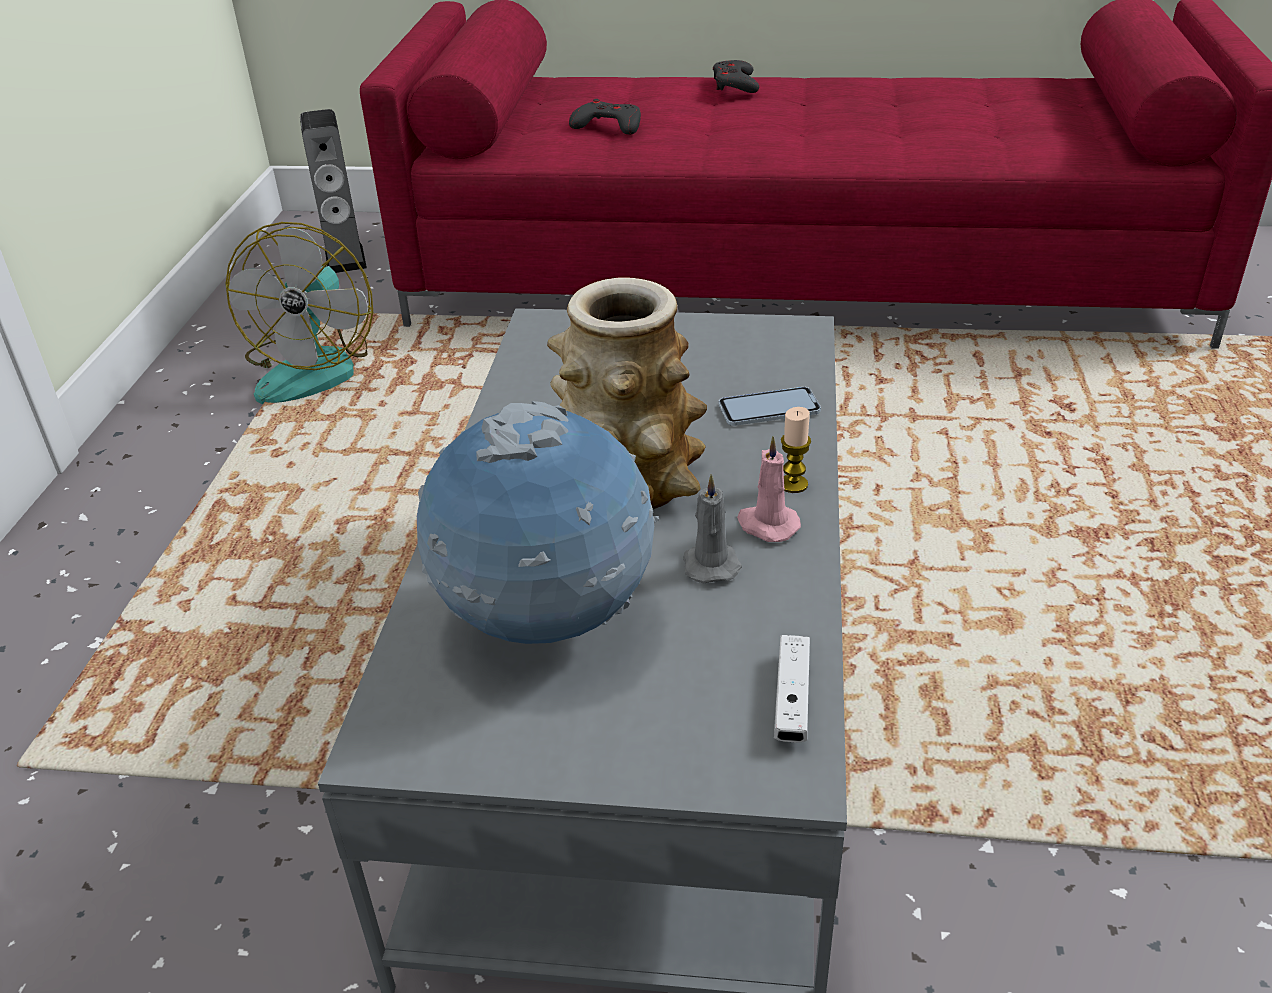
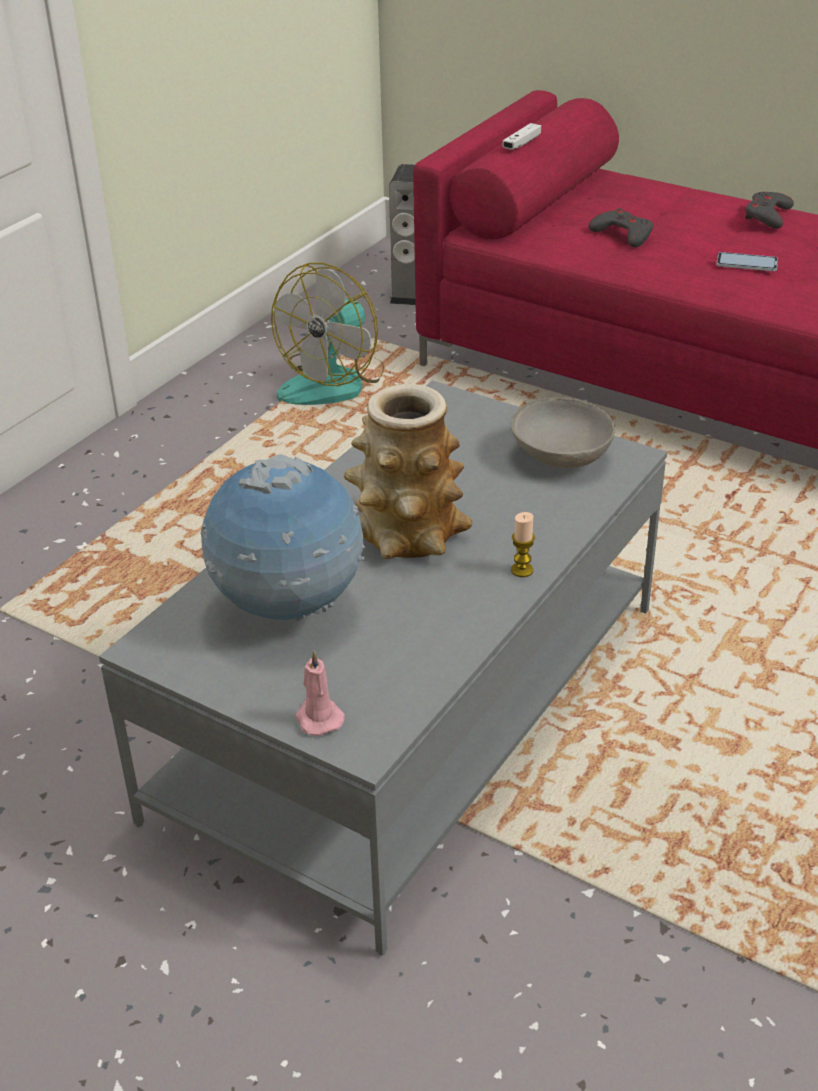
camera: 25 degrees right, 0 degrees up
(710, 563) = (420, 605): grey candle -> none
(728, 348) = (562, 455): none -> grey bowl
(766, 525) = (479, 592): pink candle -> pink candle (318, 718)
(769, 409) = (552, 510): phone -> phone (746, 263)
(792, 699) = (401, 705): white game controller -> white game controller (521, 144)

